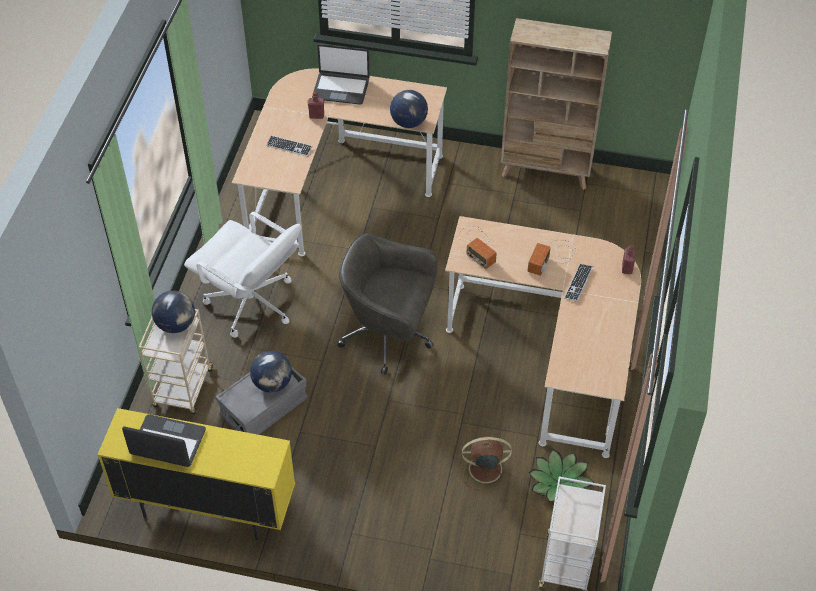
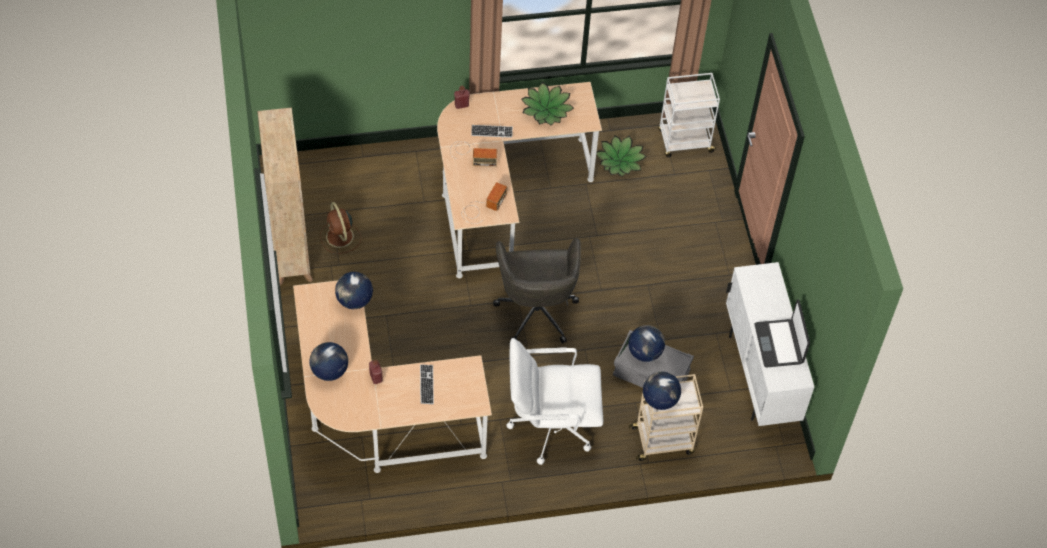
camera: 115 degrees left, 5 degrees up
(207, 508) = (759, 376): yellow cabinet -> white cabinet
(251, 304) = (550, 425): white office chair -> white office chair turned 105 degrees counterclockwise
(341, 88) = (329, 371): laptop -> globe
(483, 469) = (632, 209): brown fan -> brown fan (340, 237)
(594, 343) = (546, 109): none -> potted plant

